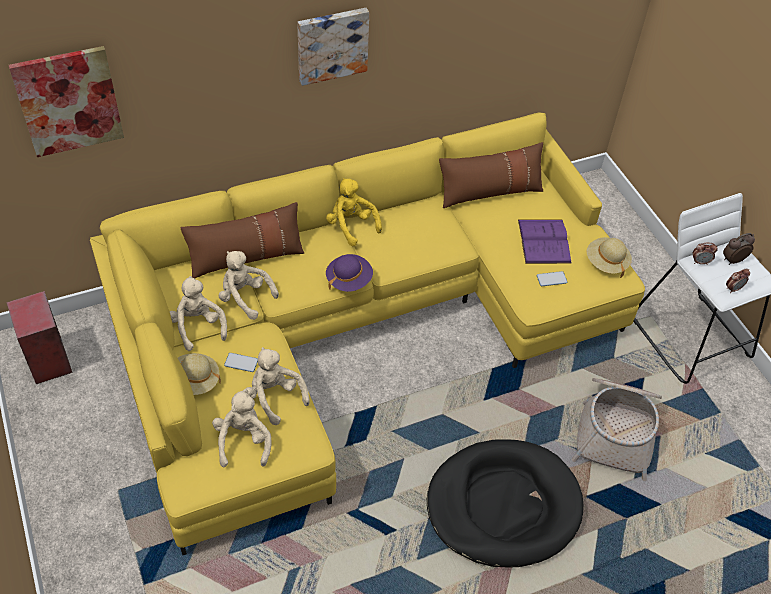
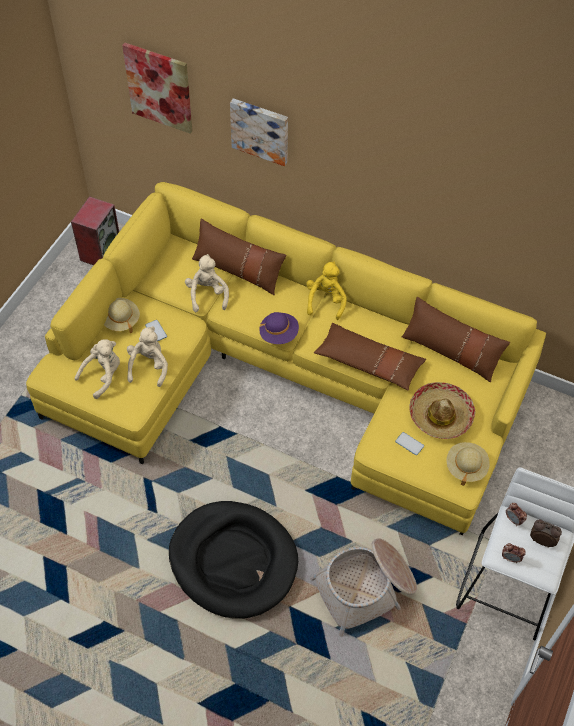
camera: 50 degrees right, 5 degrees up
(198, 326) = (162, 290): beige plush toy -> none
(332, 44) = (357, 154): picture -> picture (260, 130)
(445, 246) = (368, 363): none -> brown pillow
(544, 241) = (440, 415): purple book -> hat

